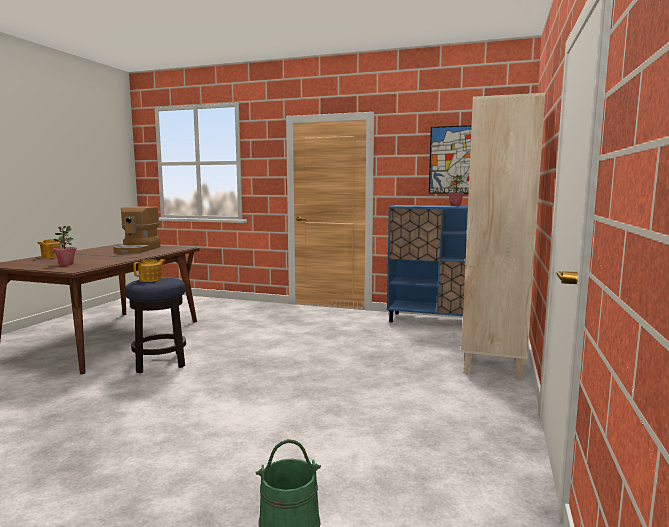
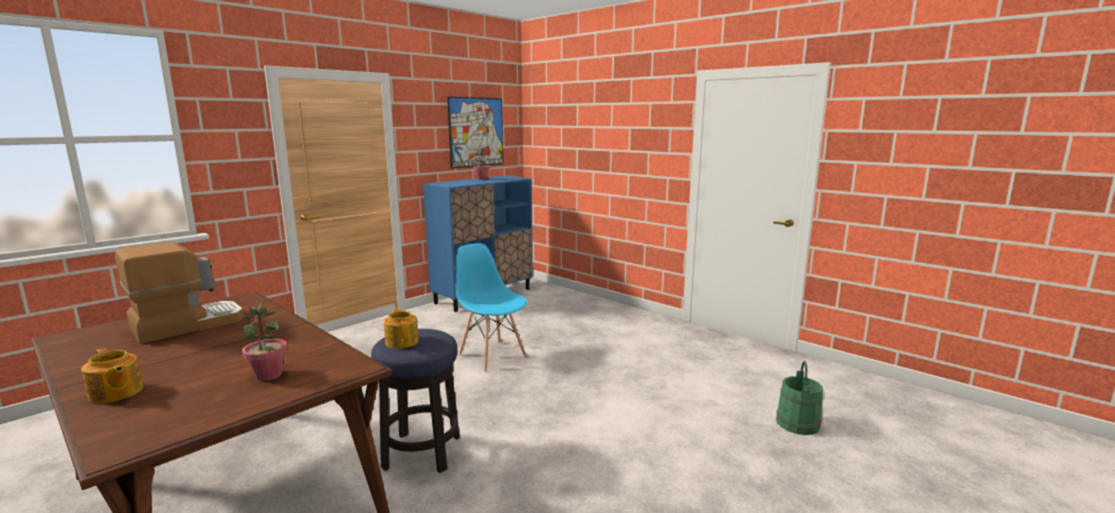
camera: 65 degrees left, 5 degrees up
(138, 249) = (187, 324): coffee machine -> coffee machine turned 75 degrees counterclockwise
(319, 349) = (492, 355): none -> blue chair
(493, 364) = (597, 307): beige bookcase -> none

